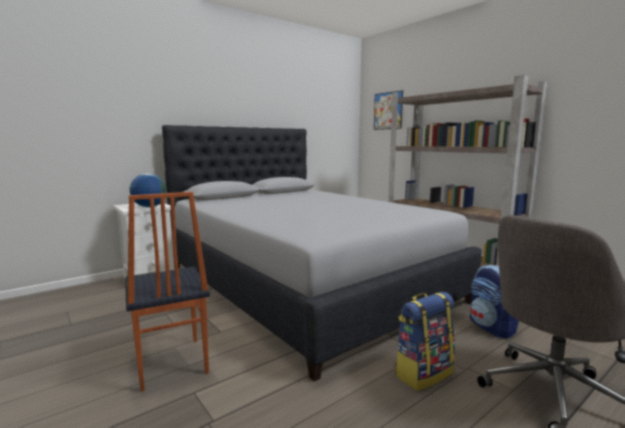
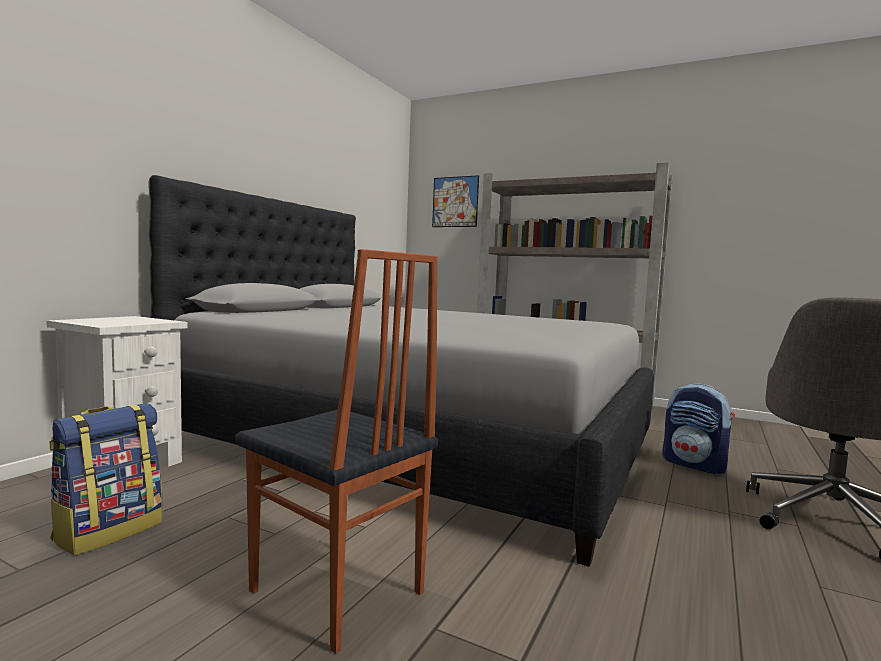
camera: 25 degrees left, 5 degrees down
(149, 207) = (141, 322): globe -> none
(423, 373) = (695, 527): backpack -> backpack (109, 531)

